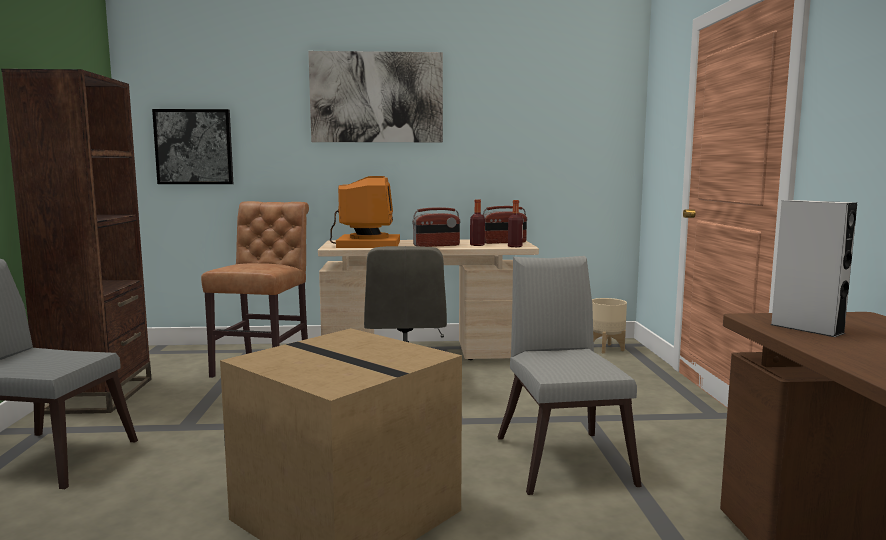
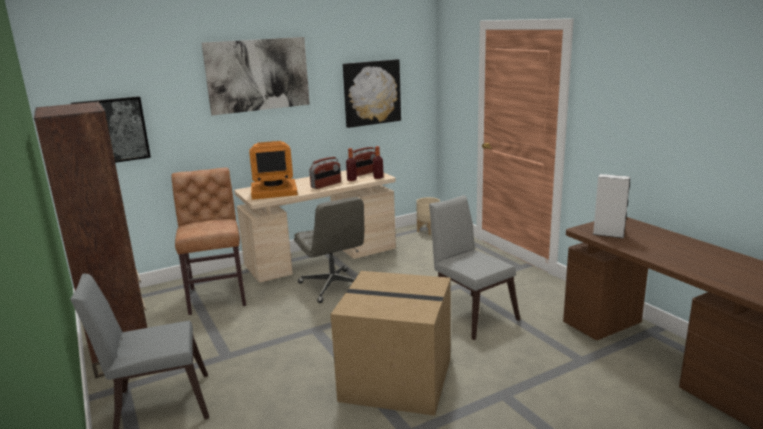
camera: 25 degrees left, 10 degrees up
(367, 244) = (274, 190): monitor -> monitor turned 105 degrees clockwise
(537, 136) = (371, 93): none -> picture

